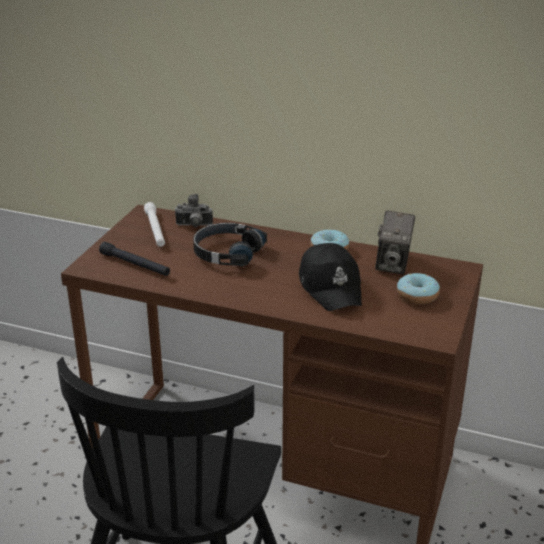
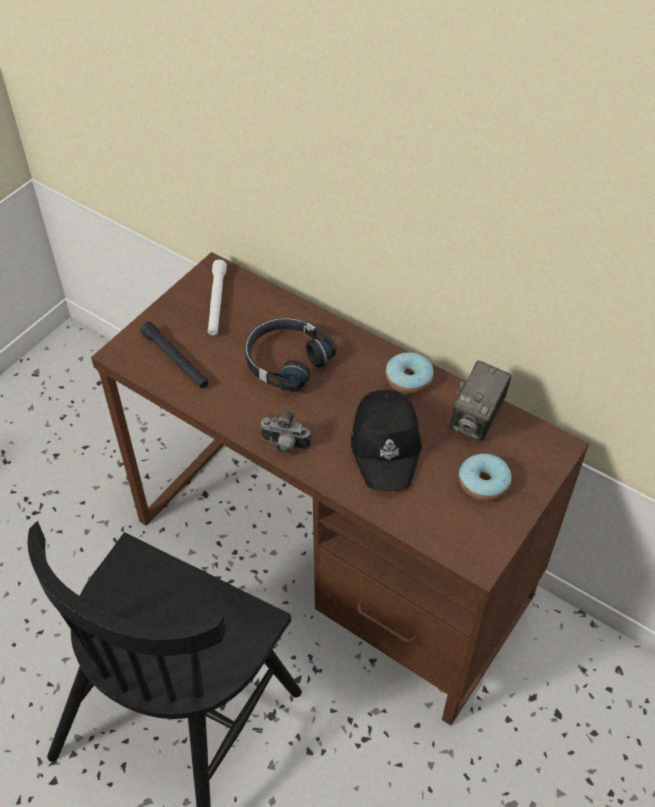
camera: 15 degrees right, 20 degrees up
(194, 226) = (263, 304): camera -> camera (284, 446)

